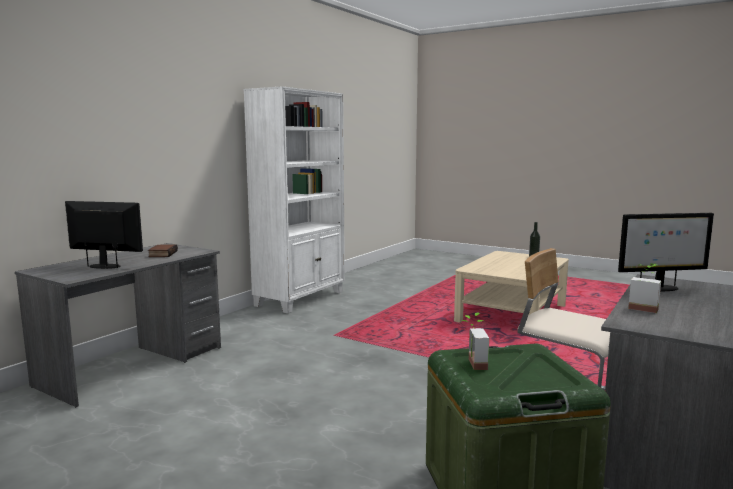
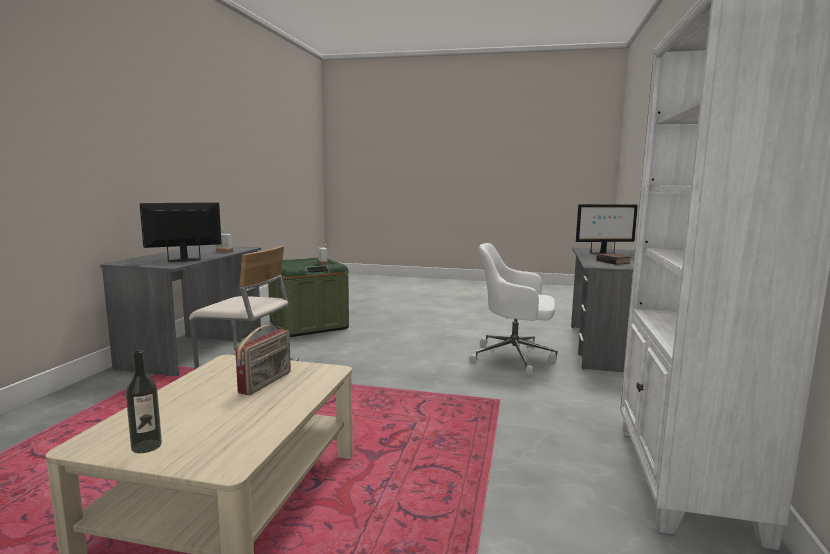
camera: 160 degrees right, 0 degrees up
(256, 368) = (514, 357): none -> white office chair
(500, 268) = (266, 383): none -> radio

